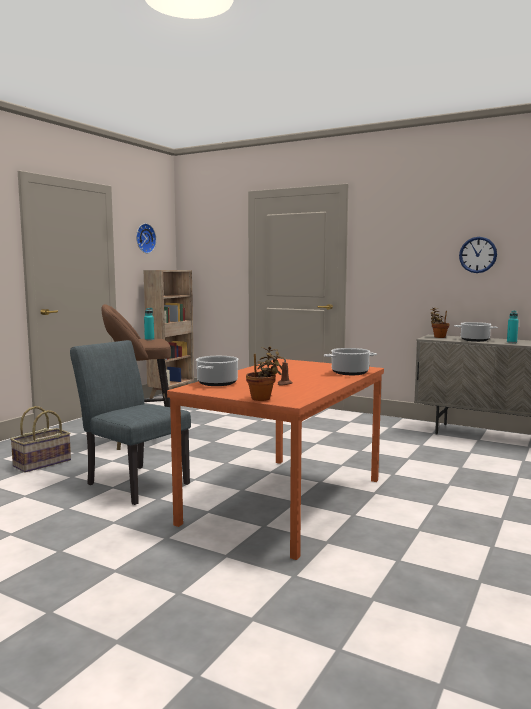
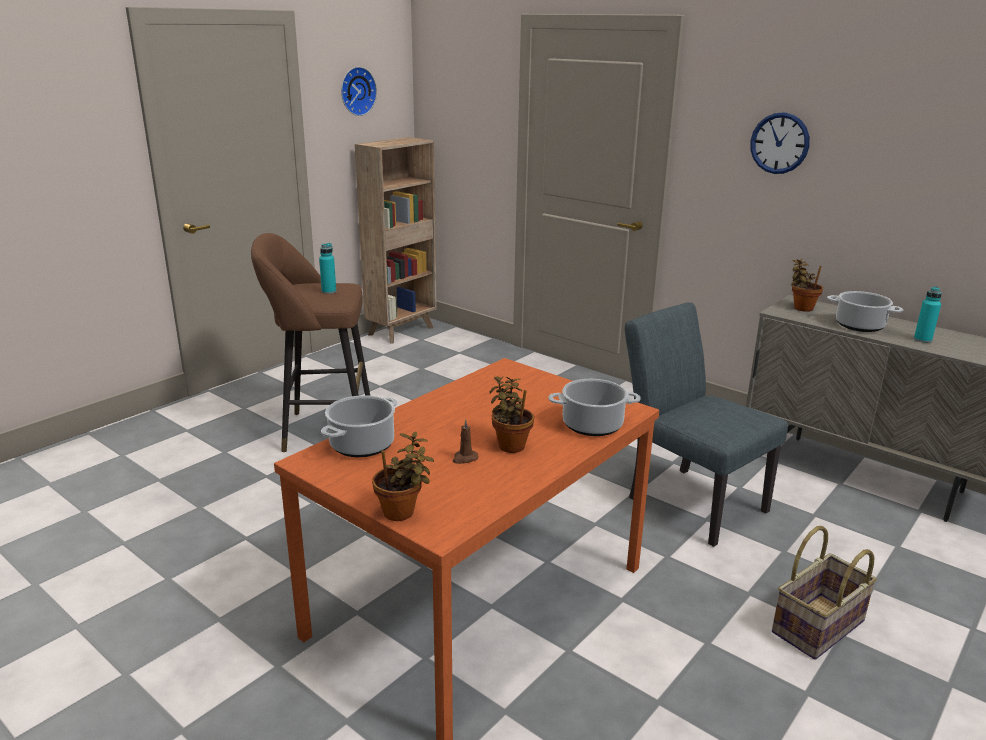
camera: 10 degrees right, 15 degrees up
(42, 463) = (171, 472): basket -> basket (819, 628)
(133, 482) = (277, 529): grey chair -> grey chair (688, 500)
(307, 379) = (510, 445): none -> potted plant
(477, 255) = (894, 170): wall clock -> wall clock (779, 143)

